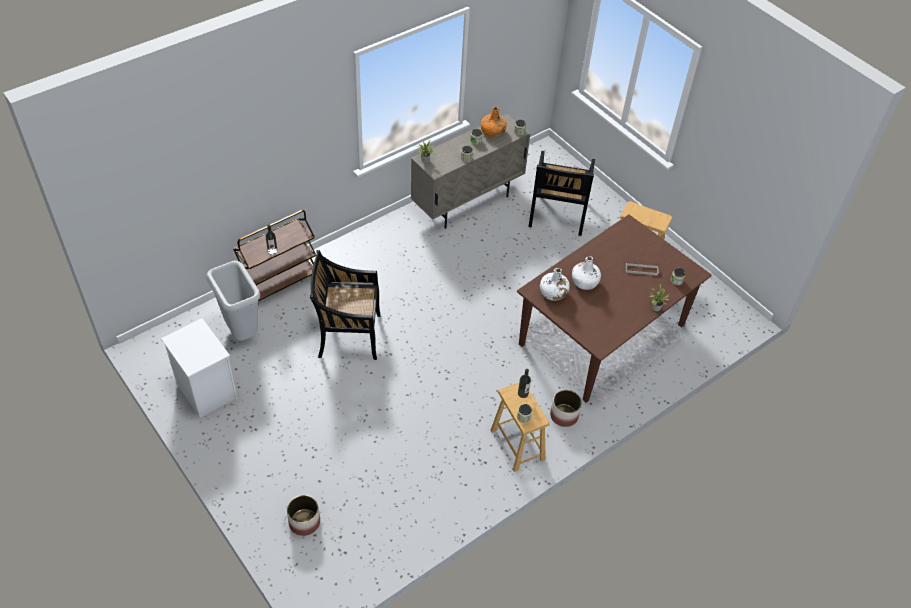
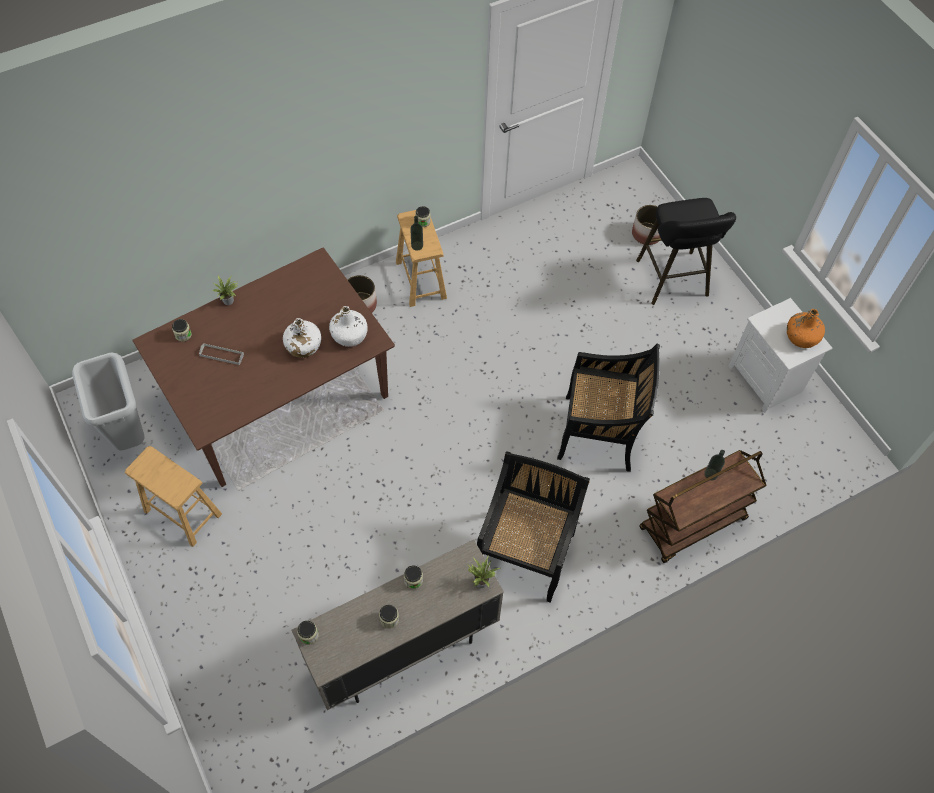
camera: 170 degrees left, 10 degrees up
(243, 333) = (732, 451): grey trash can -> grey trash can (128, 435)
(280, 472) = (673, 281): none -> black stool
(492, 132) = (355, 638): orange bottle -> orange bottle (801, 336)
(557, 215) = (267, 607): black chair -> black chair (525, 552)

